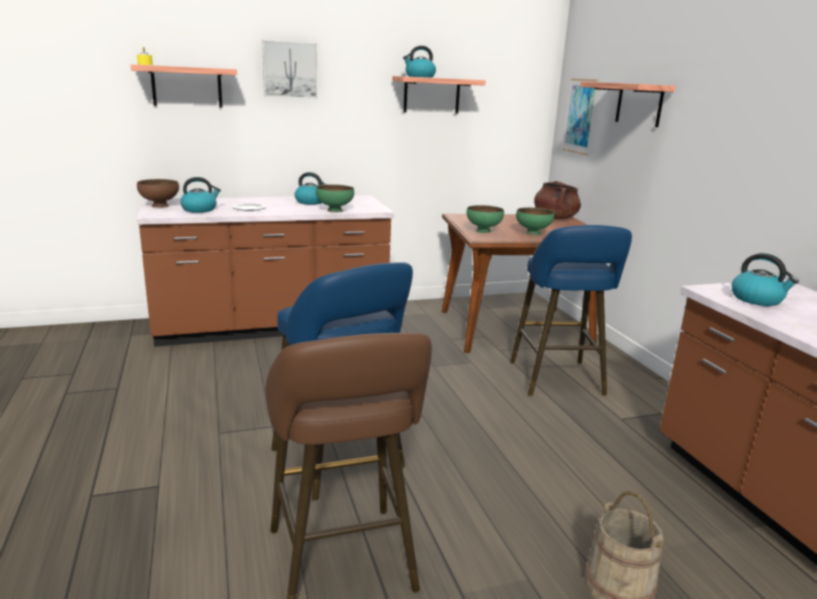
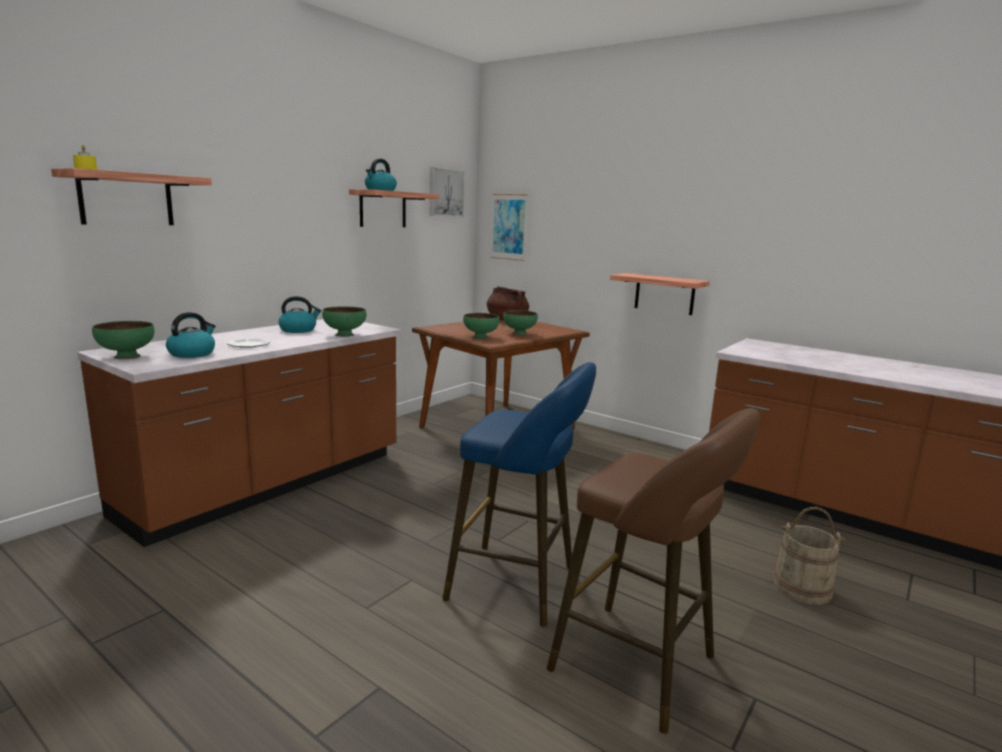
camera: 35 degrees left, 5 degrees down
(159, 206) = (126, 357): brown bowl -> green bowl
(290, 70) = (248, 180): picture -> picture (445, 192)
(558, 381) = (582, 460): blue stool -> none
(639, 104) = (579, 214): shelf -> shelf (664, 294)
(757, 299) = (768, 352): kettle -> none

